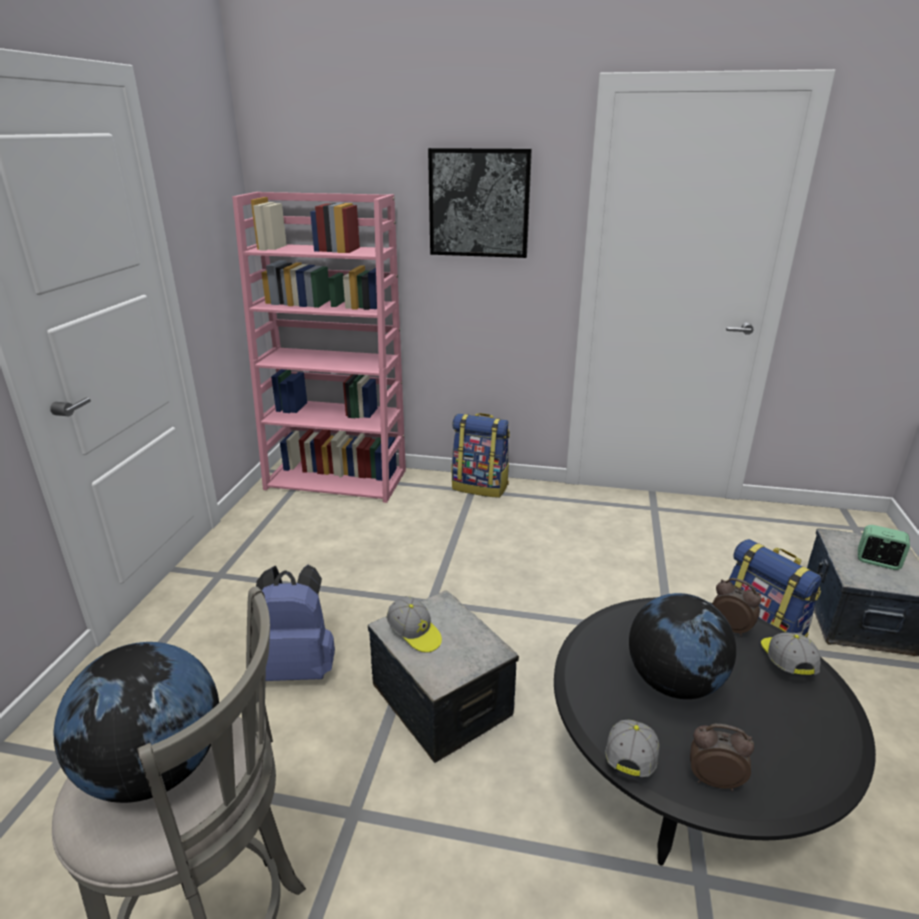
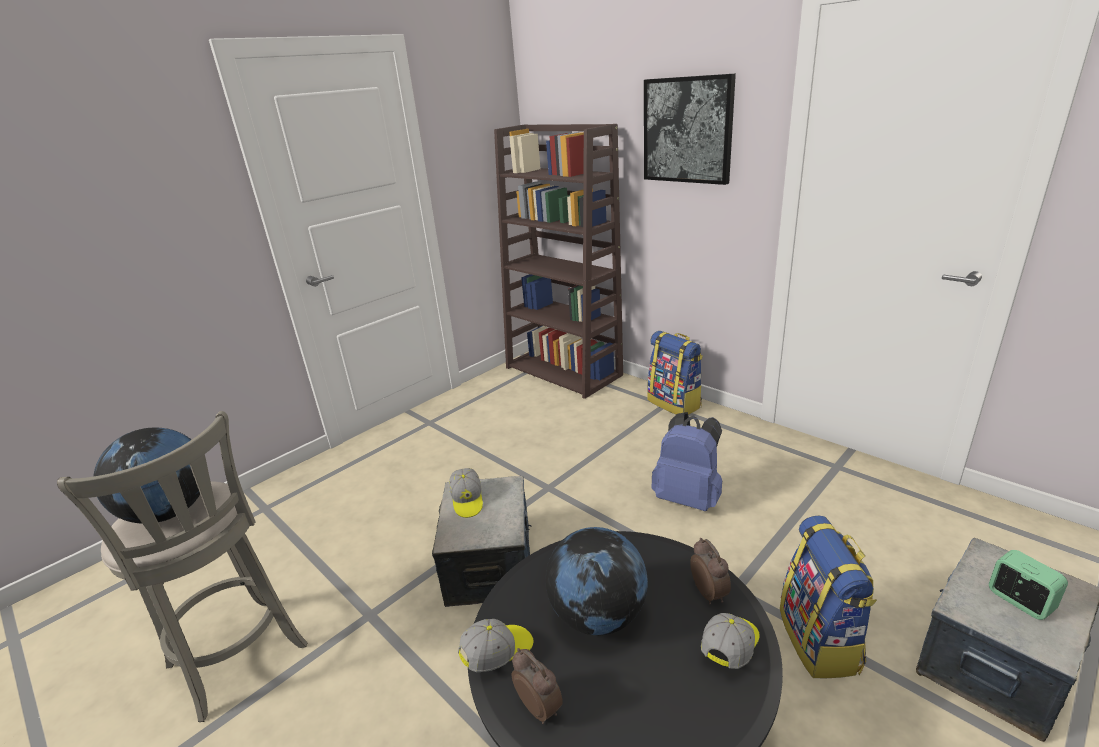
camera: 35 degrees right, 0 degrees up
(297, 667) = (421, 502): blue backpack -> blue backpack (688, 498)
(338, 479) = (564, 371): pink bookcase -> brown bookcase

